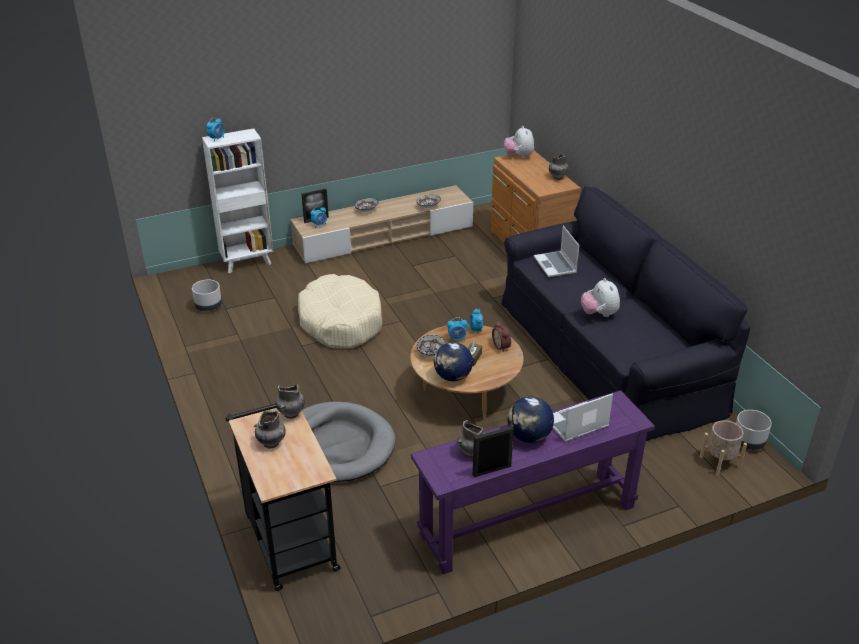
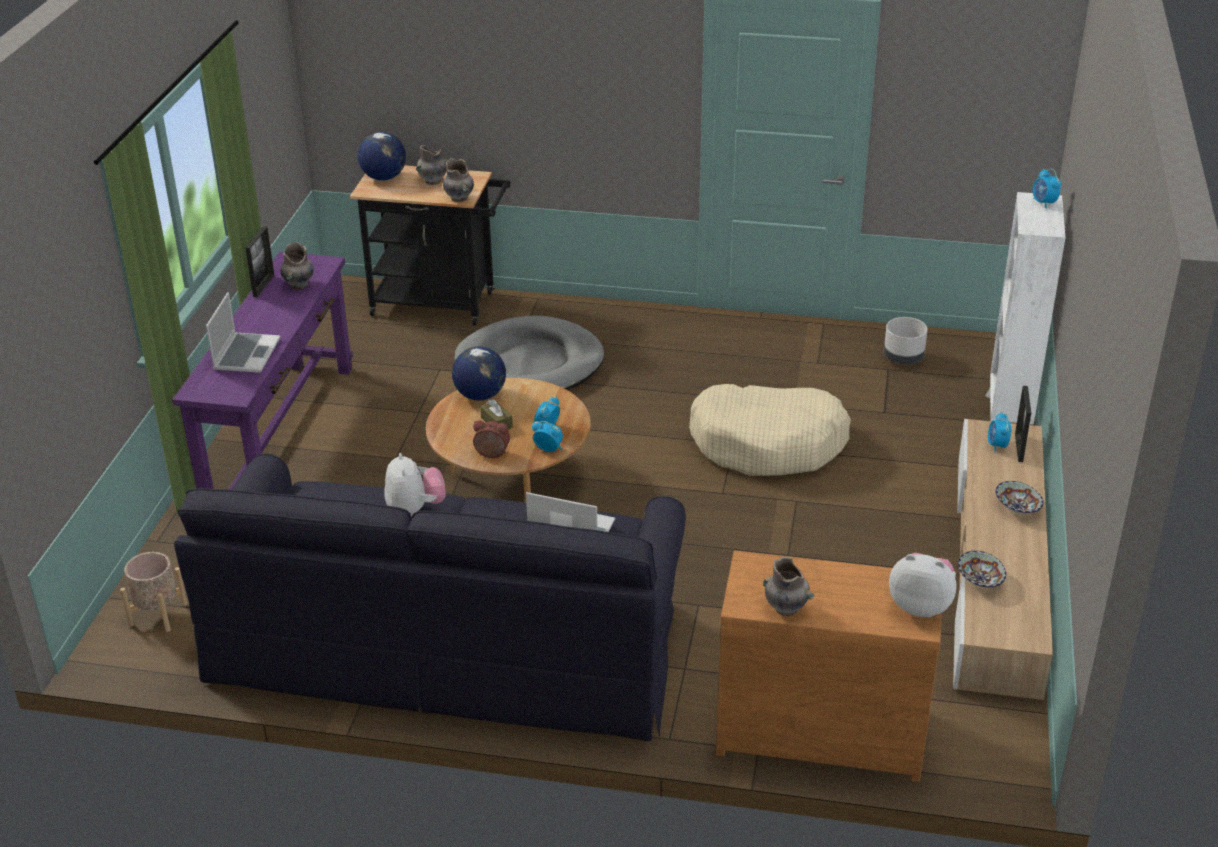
camera: 125 degrees right, 0 degrees up
(430, 352) = (544, 399): bowl -> none
(529, 437) = (271, 321): globe -> globe (383, 177)
(599, 314) = (415, 509): plush toy -> plush toy turned 60 degrees clockwise
(748, 442) = (146, 662): grey planter -> none

